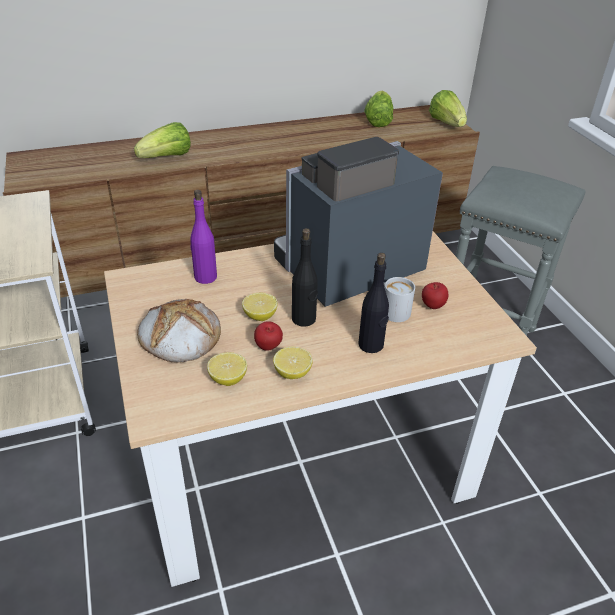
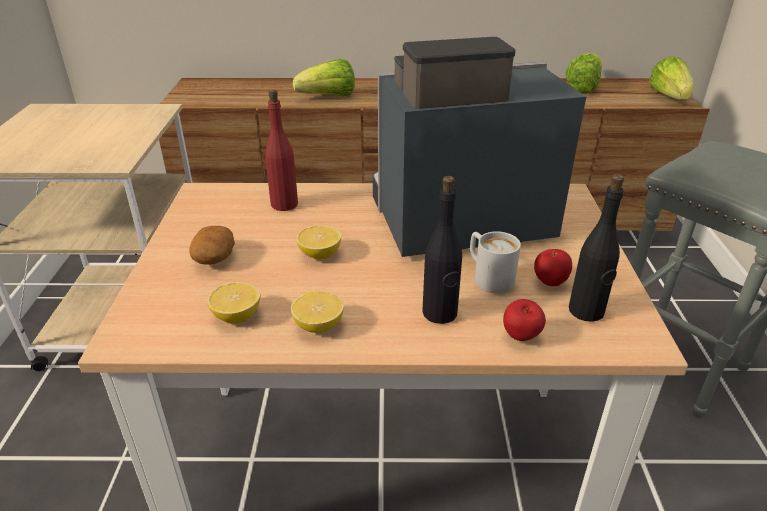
camera: 20 degrees right, 5 degrees down
(179, 335) = (214, 258): bread -> potato
(205, 277) = (284, 204): purple bottle -> red bottle
(268, 348) = (307, 291): apple -> apple (521, 338)
(304, 319) = (370, 267): black bottle -> black bottle (586, 311)

